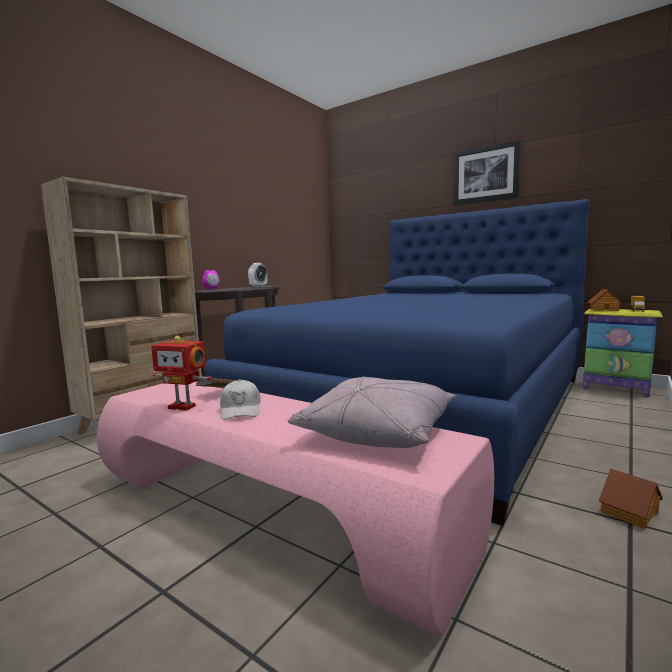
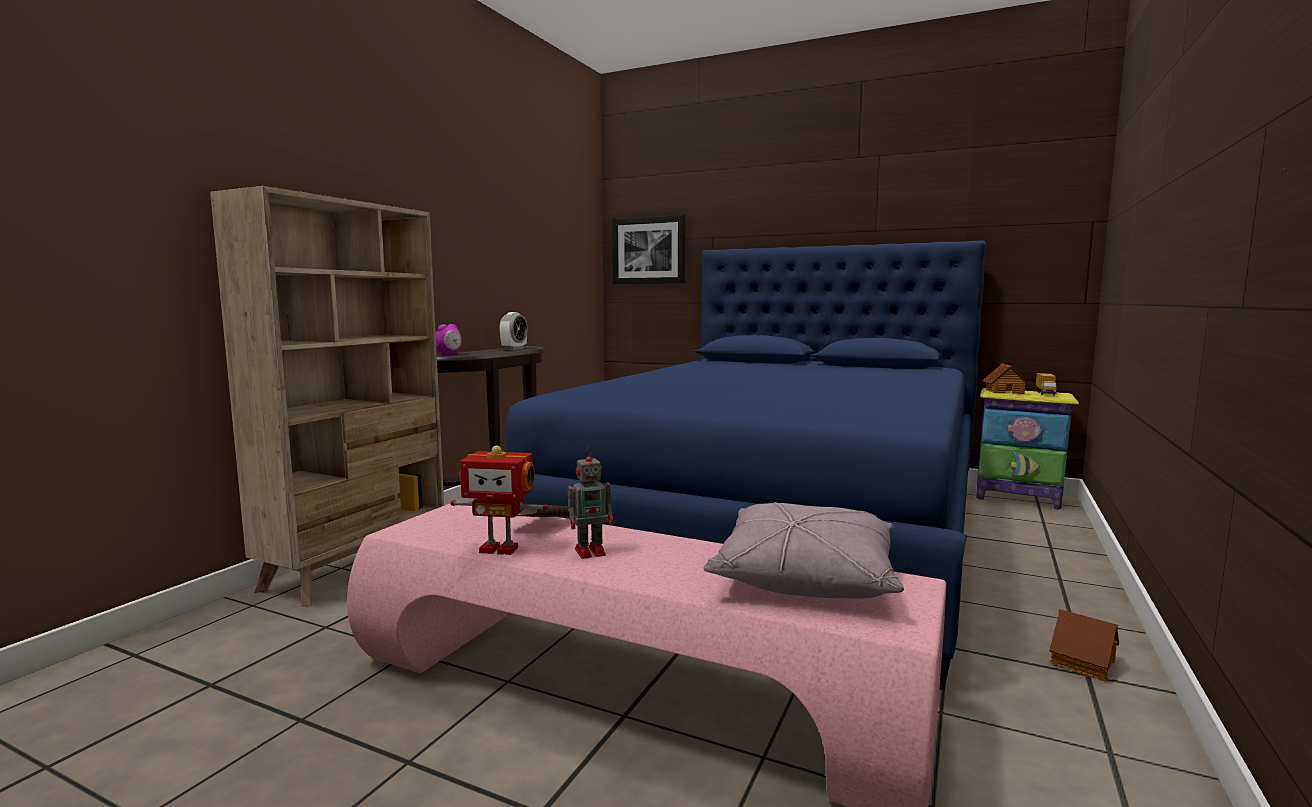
camera: 10 degrees left, 0 degrees up
(241, 410) = (592, 551): white cap -> toy robot
(485, 174) = (844, 194): picture -> picture (648, 250)

